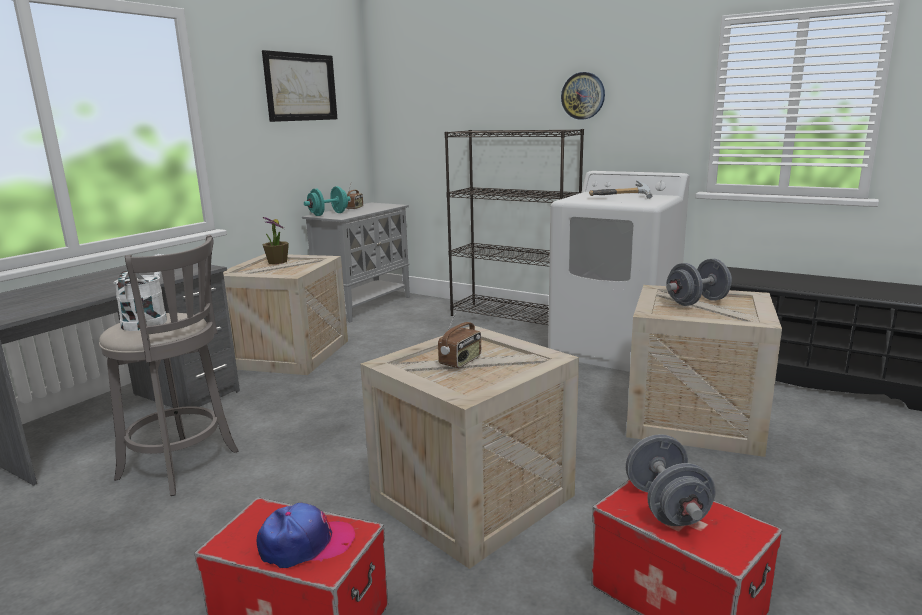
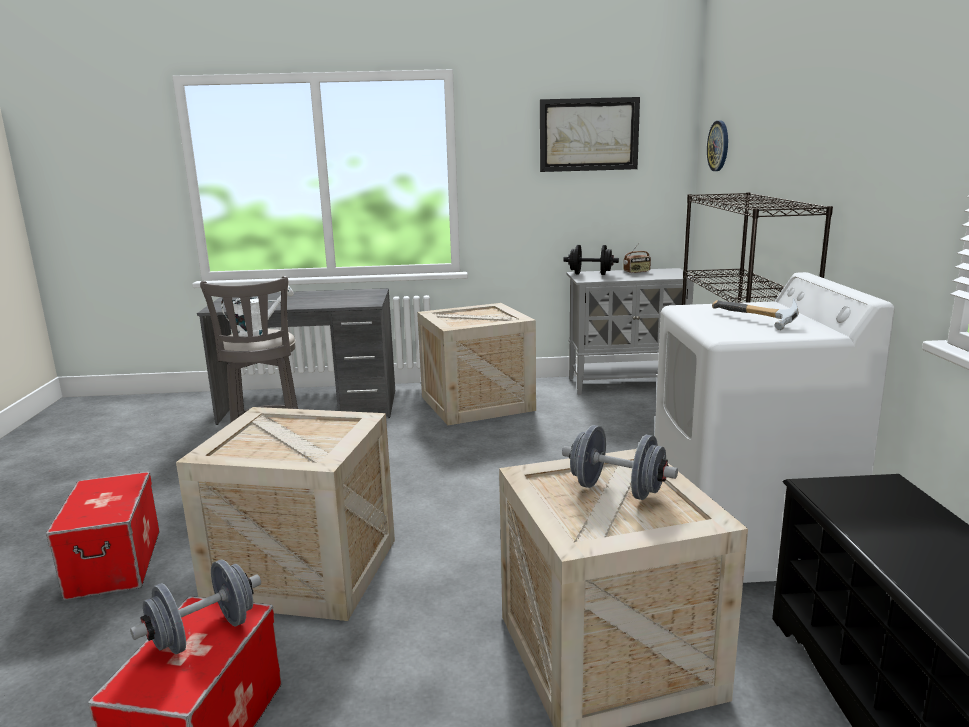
camera: 55 degrees right, 0 degrees up
(277, 262) = (483, 312): potted plant -> none
(306, 544) = (94, 506): cap -> none
(328, 214) = (590, 274): turquoise dumbbell -> black dumbbell
(461, 361) = (284, 434): radio -> none
(583, 96) = (841, 155): wall clock -> wall clock (718, 146)

